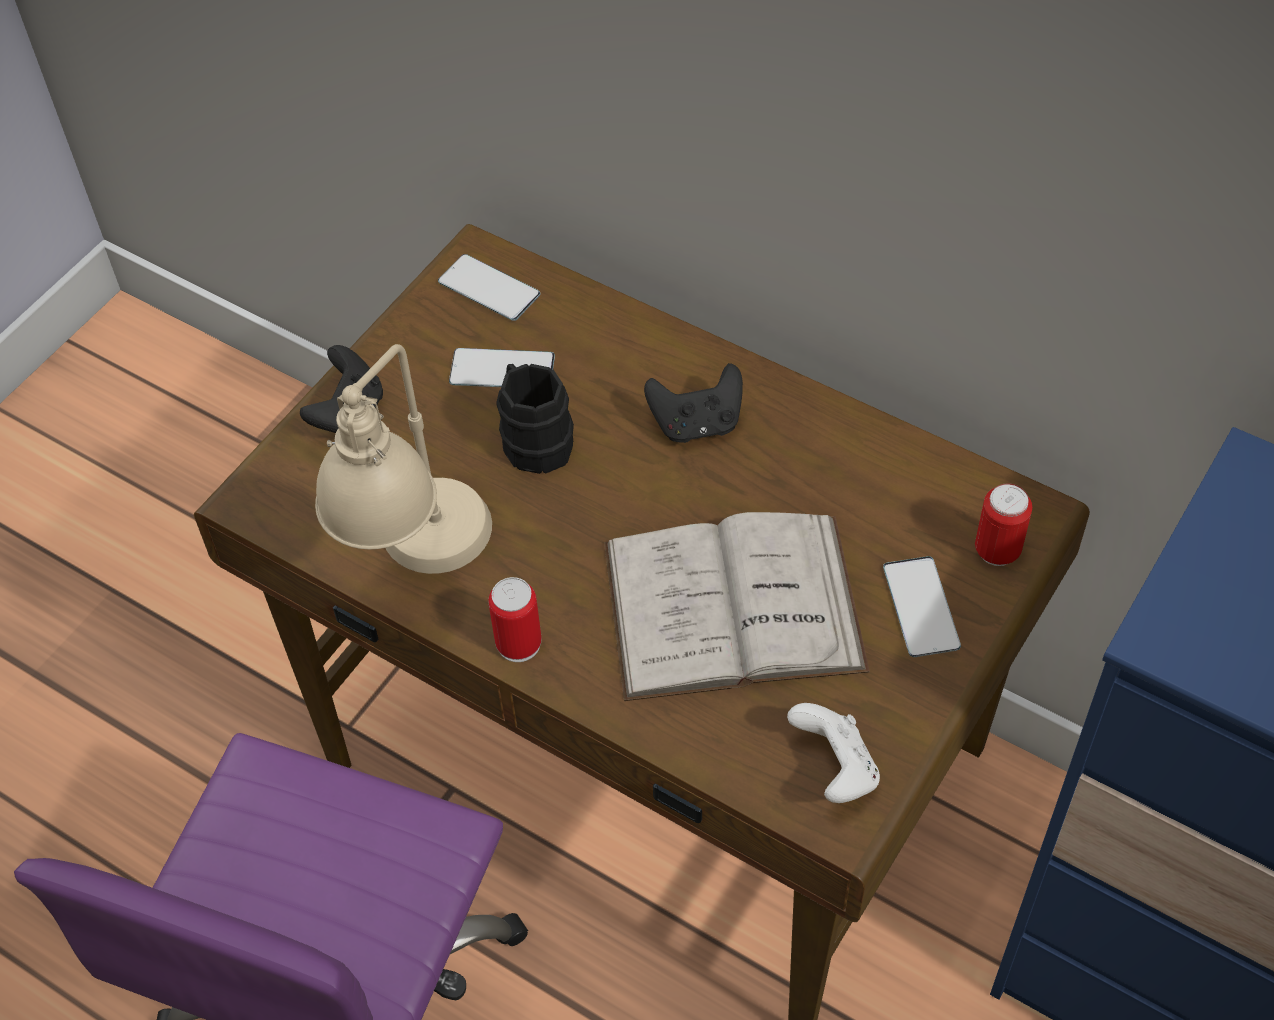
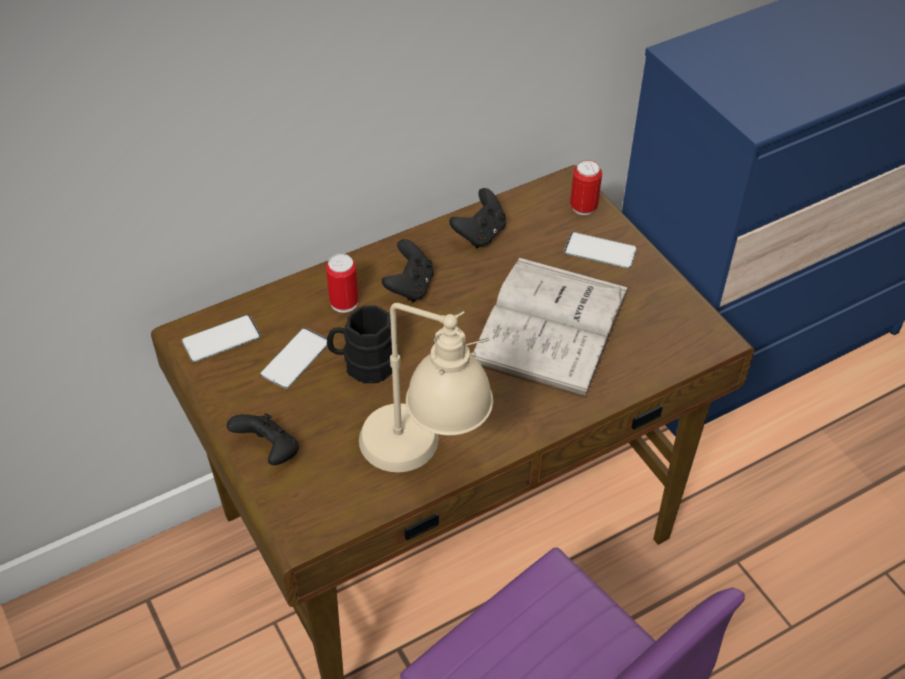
camera: 65 degrees left, 5 degrees down
(518, 643) = (515, 432): can -> can (344, 302)
(835, 769) = (682, 328): white game controller -> none
(850, 454) = (480, 234): none -> black game controller

